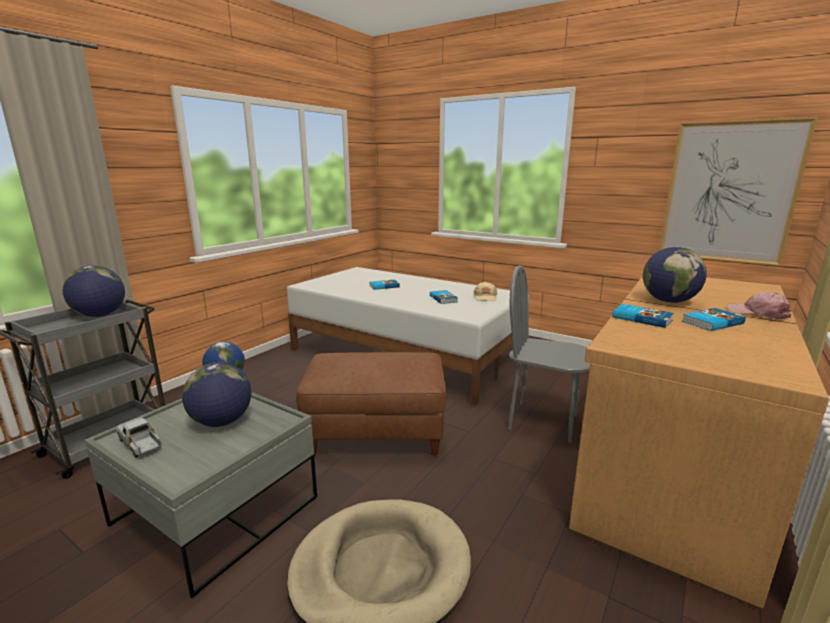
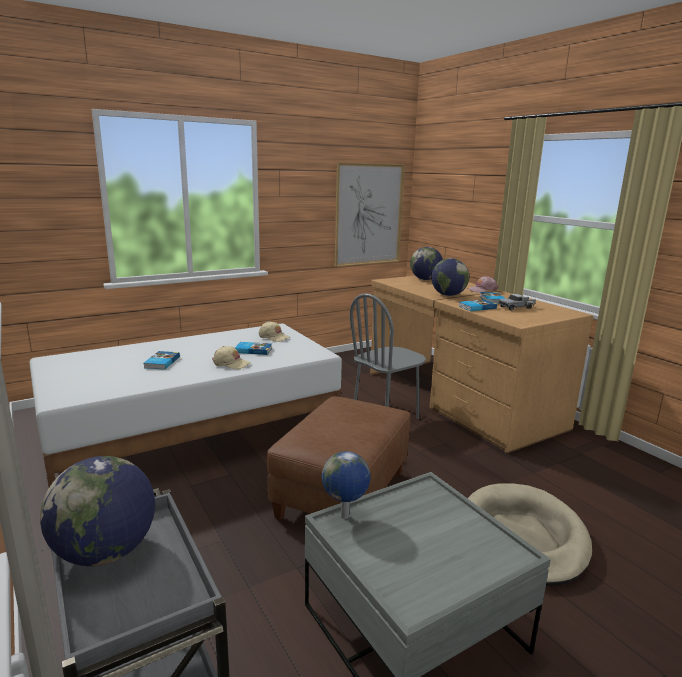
camera: 65 degrees left, 0 degrees up
(141, 444) = (433, 585): toy truck -> toy truck (516, 307)
(221, 422) = (410, 525): globe -> globe (425, 279)
(406, 299) = (231, 363): none -> beige cap

